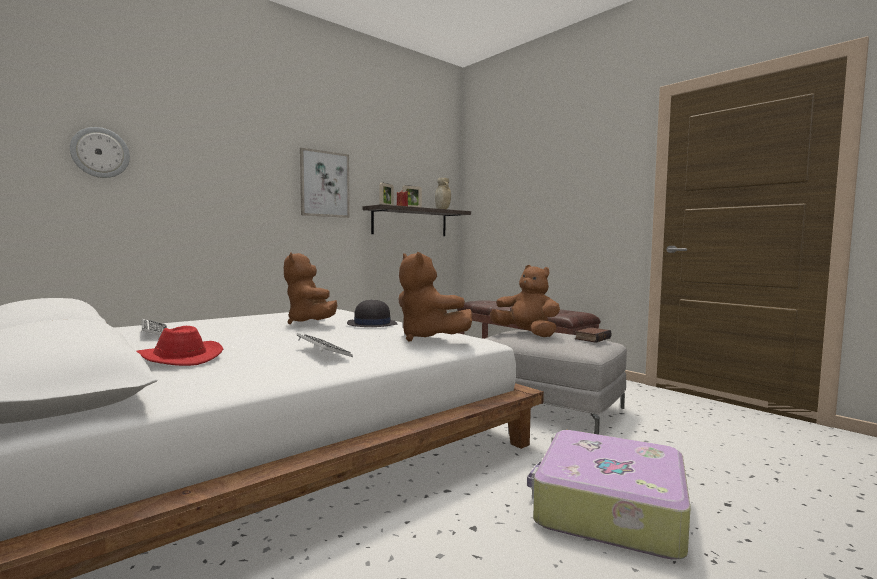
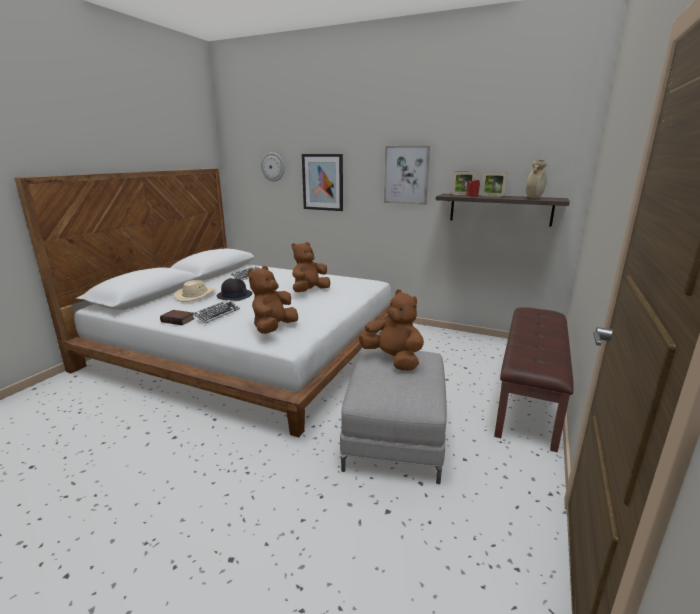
camera: 65 degrees right, 15 degrees up
(178, 358) = (195, 295): red hat -> beige hat
(207, 185) = (323, 182): none -> picture
(371, 324) = (319, 305): black hat -> black hat (234, 295)
(526, 334) = (393, 360): brown plush toy -> brown plush toy turned 60 degrees counterclockwise
(592, 338) = (408, 392): book -> book (179, 320)
(607, 509) = (206, 487): suitcase -> none

